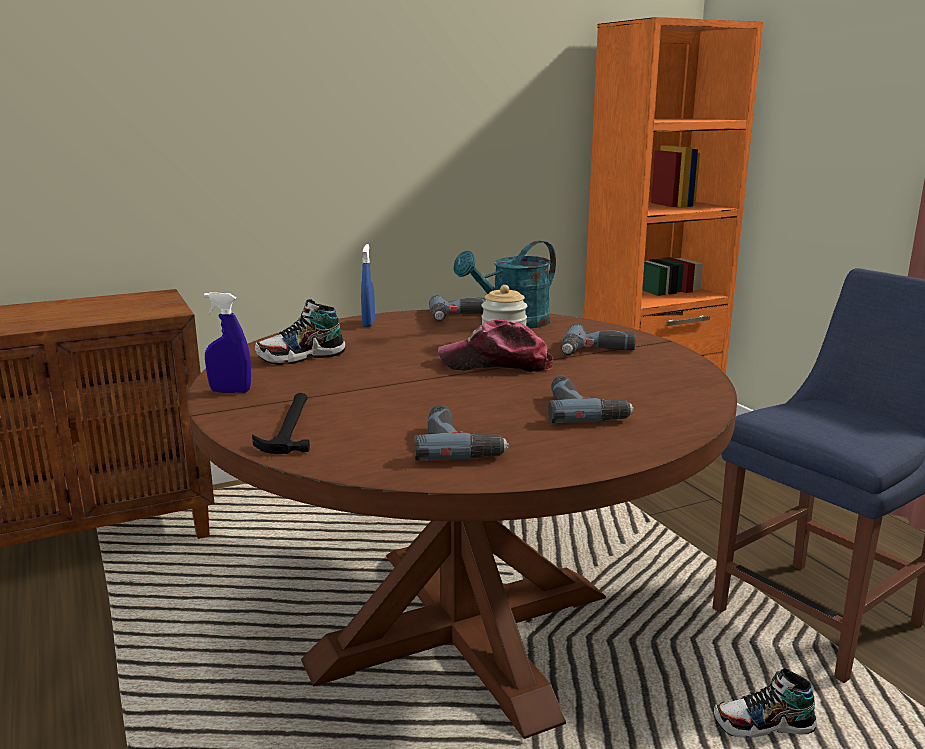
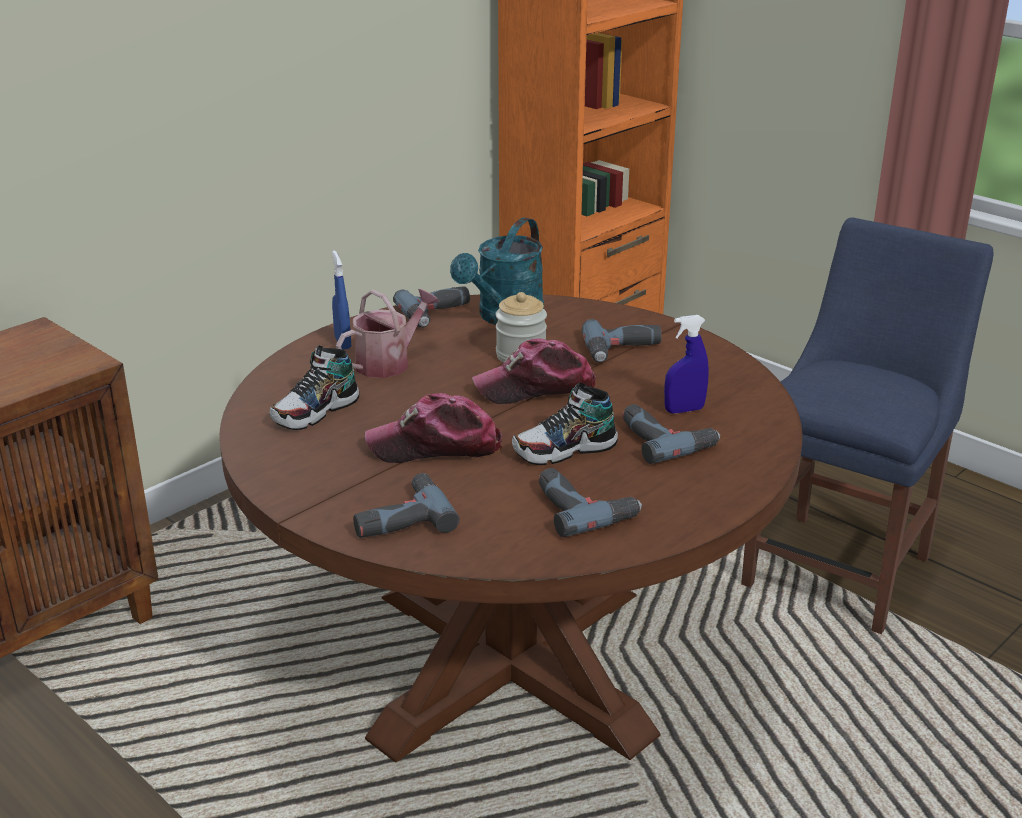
camera: 20 degrees left, 10 degrees up
(230, 391) = (287, 480): blue spray bottle -> blue spray bottle (684, 410)
(290, 426) = (399, 517): hammer -> power drill
(372, 387) = (436, 446): none -> cap
(391, 337) = (389, 362): none -> watering can
(763, 726) = (829, 692): shoe -> shoe (565, 450)

